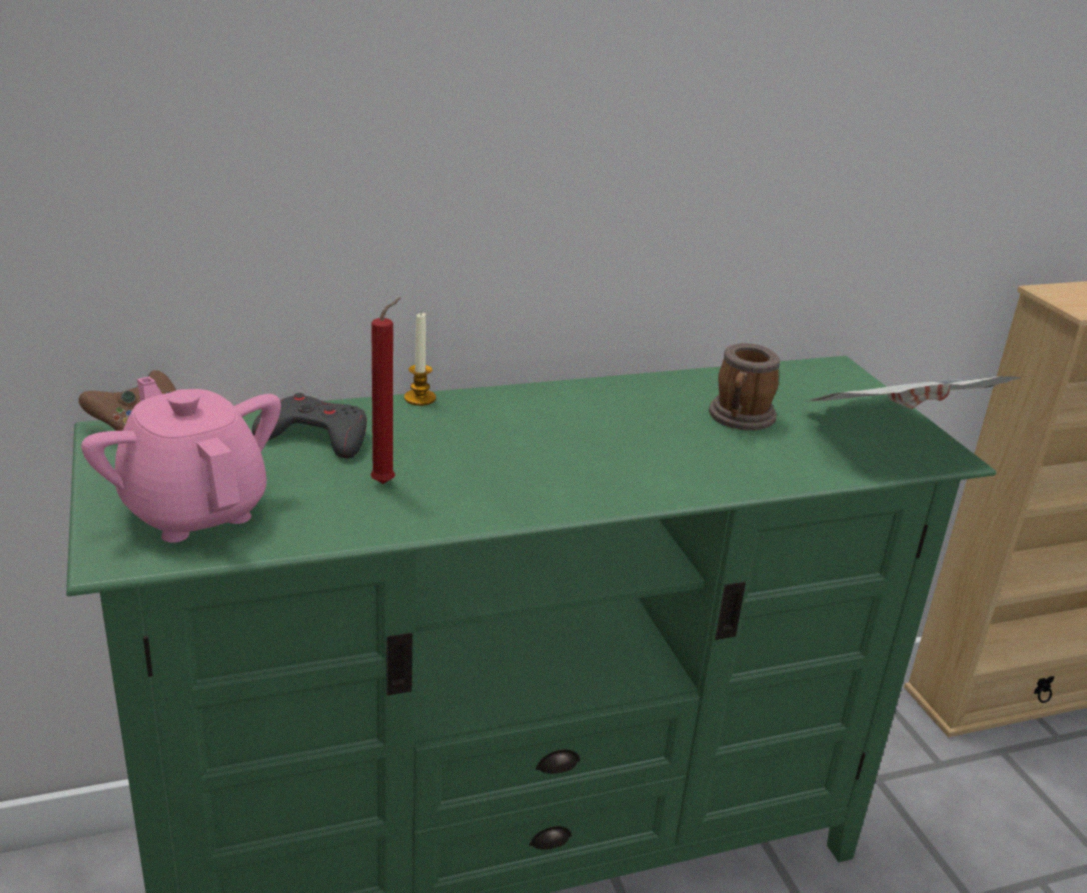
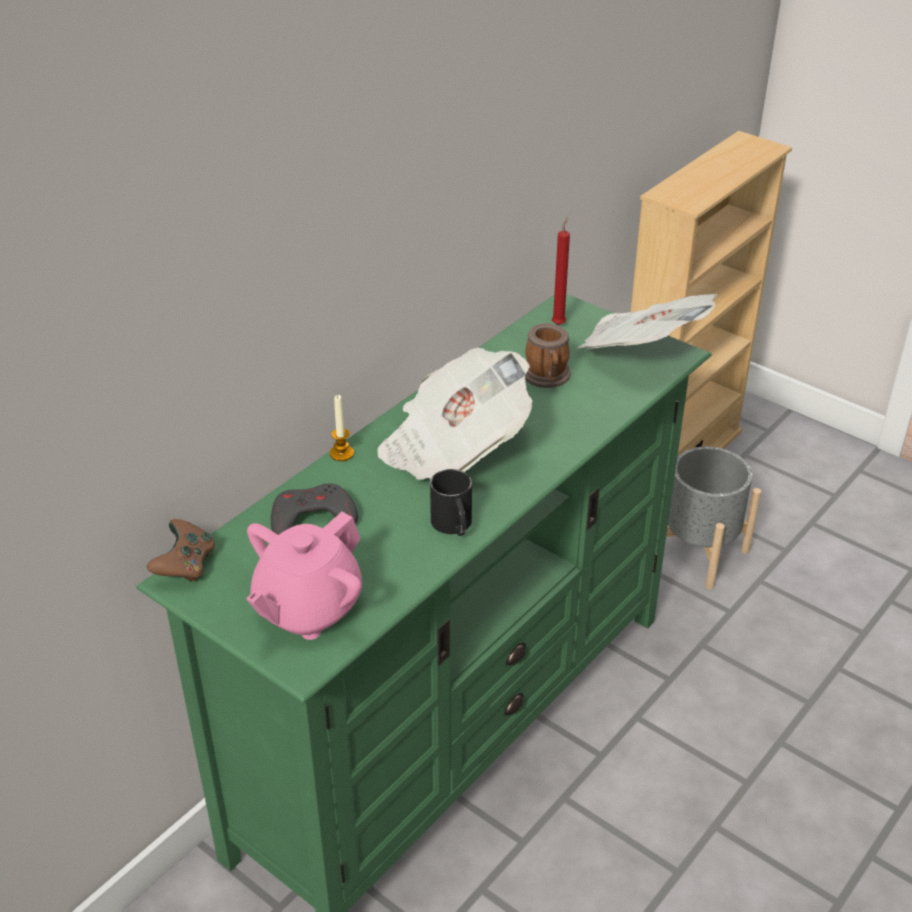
camera: 30 degrees left, 10 degrees up
(194, 509) = (307, 609): pink teapot -> pink teapot turned 75 degrees counterclockwise
(386, 482) = (397, 530): red candle -> red candle (559, 323)
(455, 504) = (454, 526): none -> black mug
(548, 438) = (453, 448): none -> newspaper
(972, 807) = (698, 553): none -> grey planter

